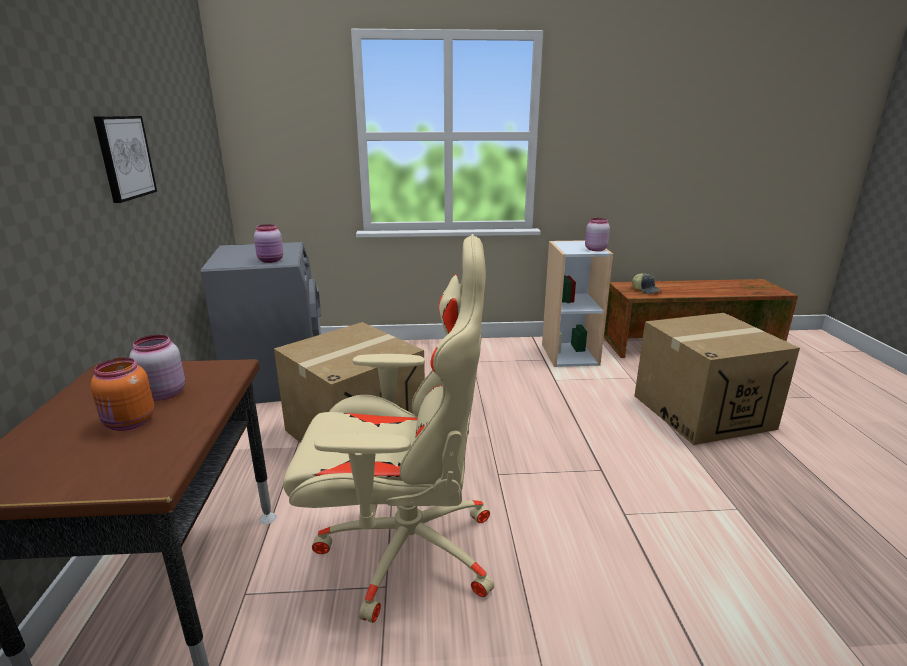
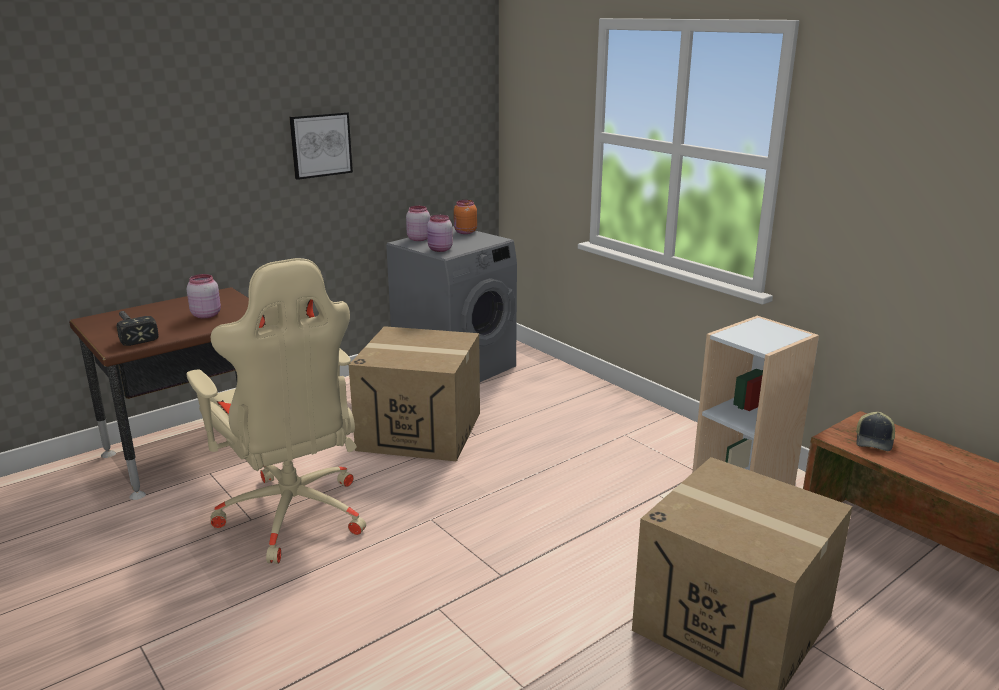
camera: 55 degrees right, 0 degrees up
(110, 456) = (132, 332): none -> hammer
(129, 423) = (166, 322): orange jar -> orange jar (465, 232)
(595, 249) = (765, 343): pink jar -> pink jar (418, 239)

